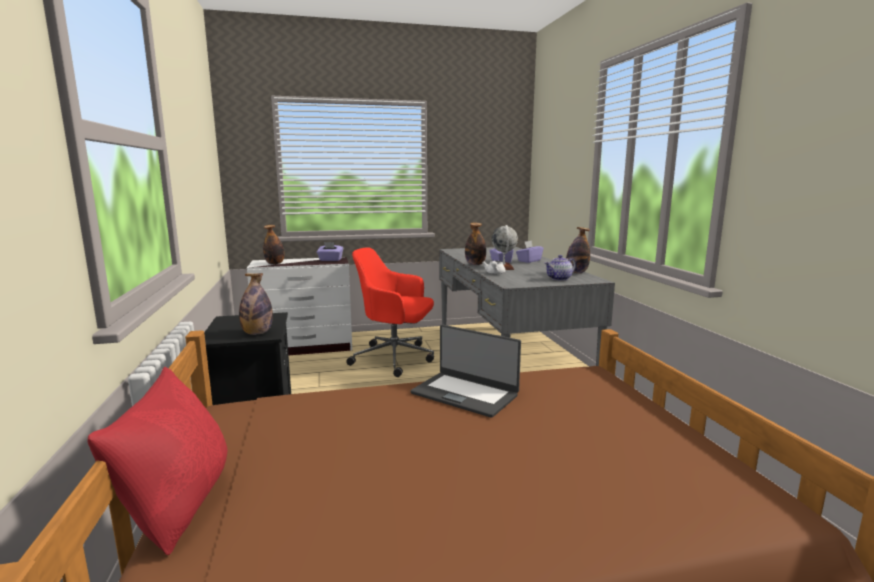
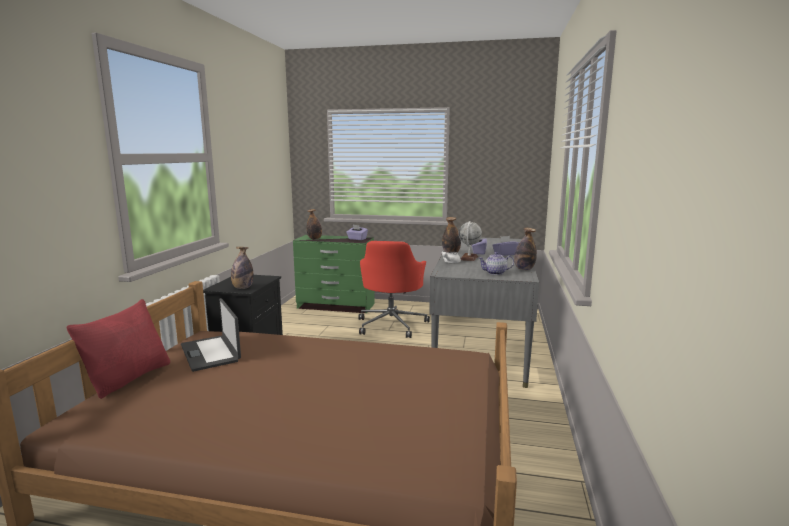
camera: 25 degrees right, 0 degrees up
(305, 348) = (336, 306): white dresser -> green dresser
(395, 358) = (392, 324): red office chair -> red office chair turned 120 degrees counterclockwise
(465, 394) = (350, 352): laptop -> laptop (211, 353)

